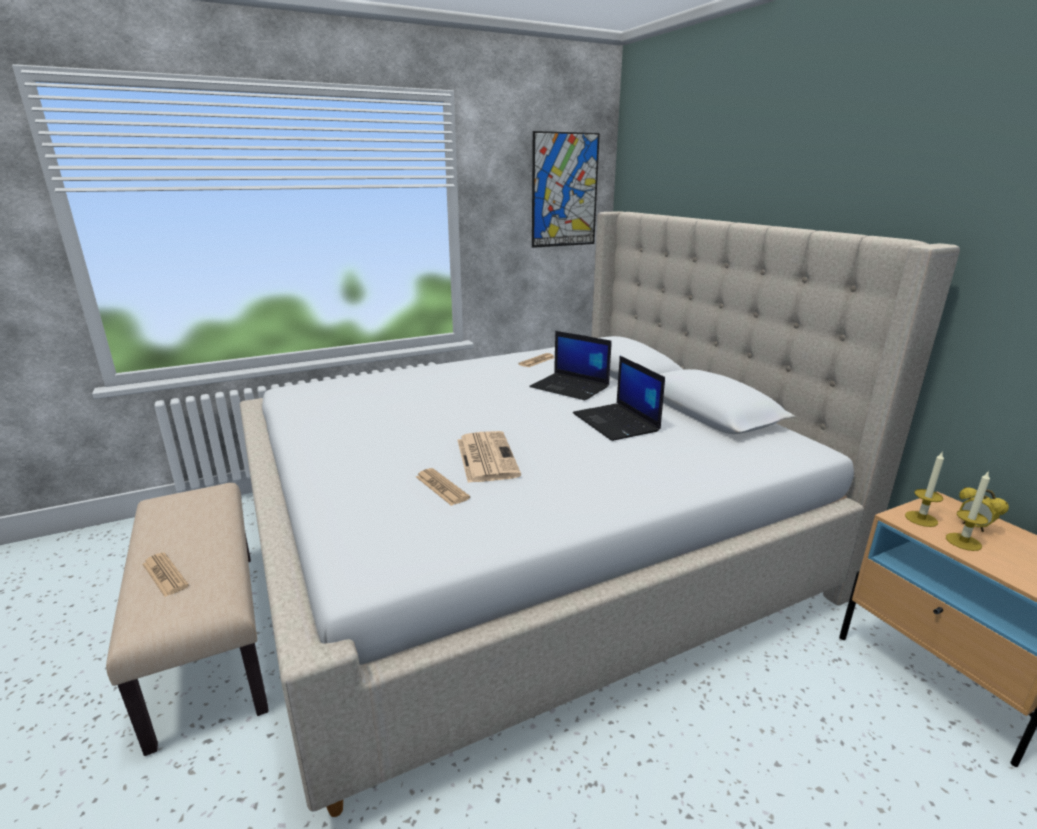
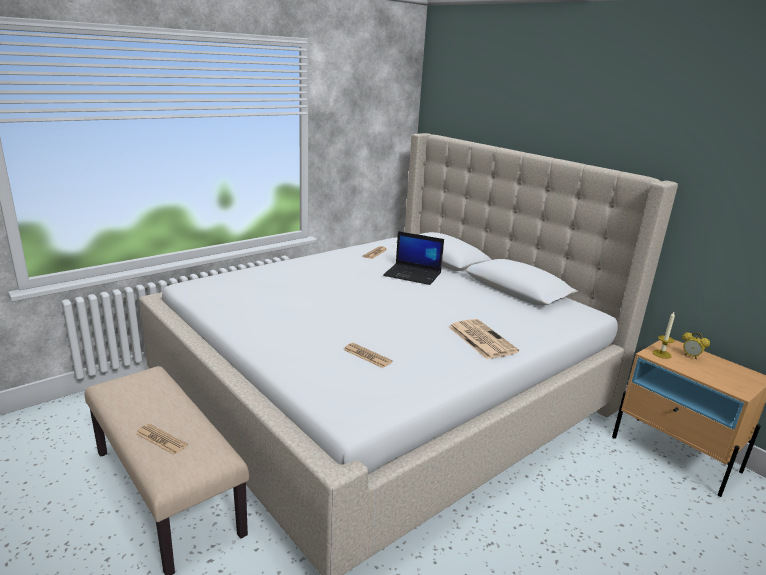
camera: 15 degrees left, 0 degrees up
(486, 457) = (384, 332): newspaper -> newspaper (481, 339)
(564, 190) = (384, 115): picture -> none
(617, 422) = (460, 301): laptop -> none
(963, 542) = (687, 366): candle -> none

